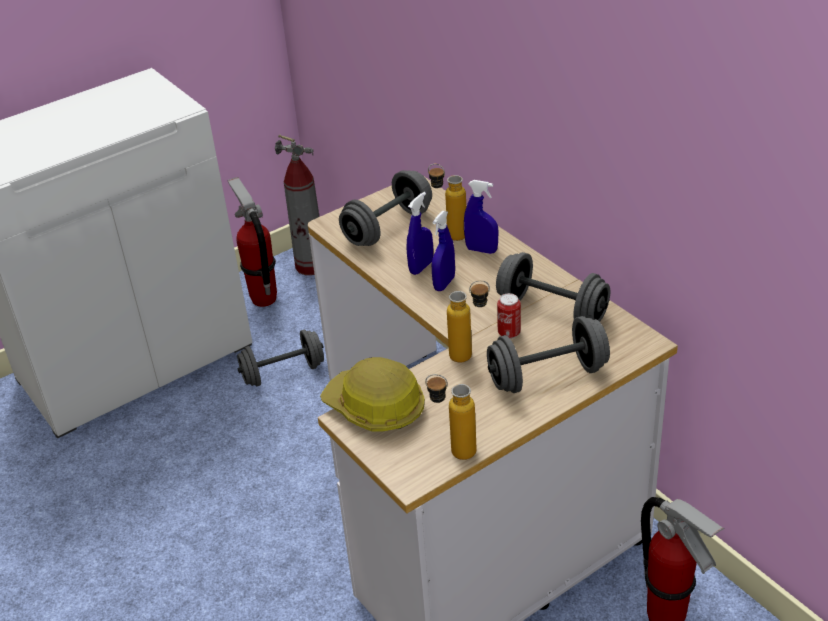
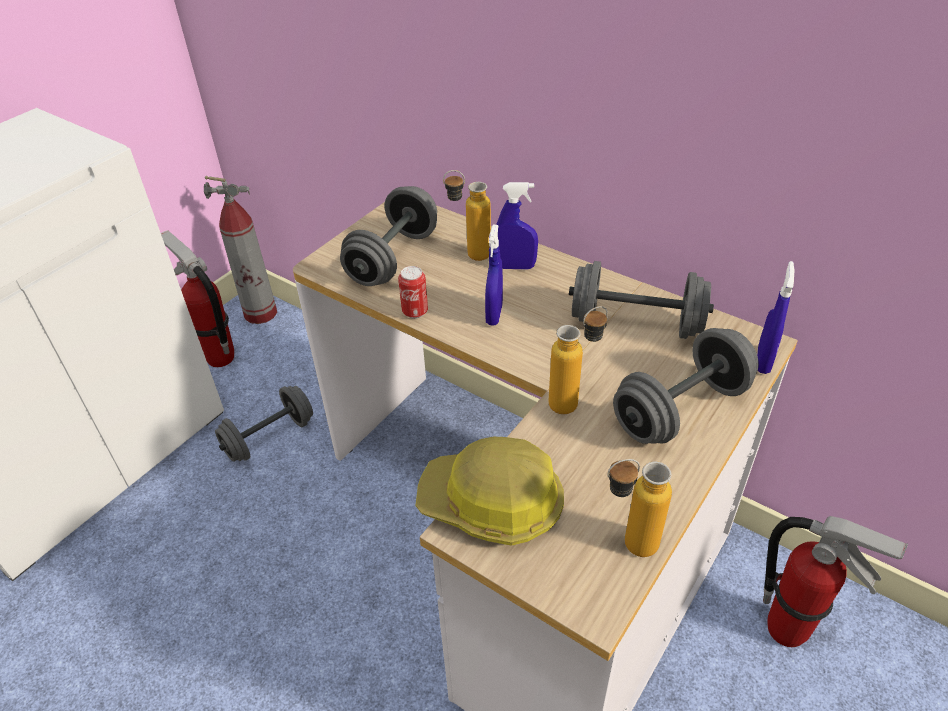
camera: 20 degrees left, 5 degrees up
(421, 267) = (456, 299): blue spray bottle -> blue spray bottle (763, 361)
(509, 333) = (604, 362): can -> can (415, 312)

